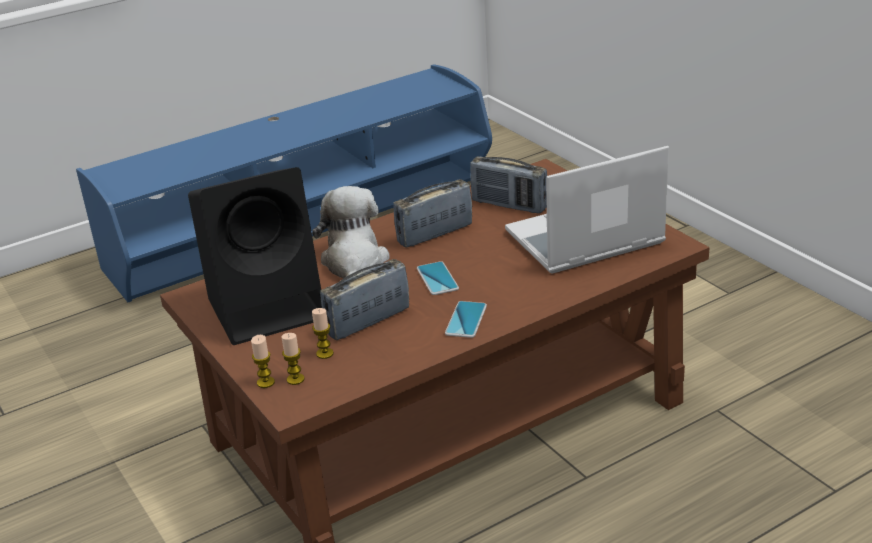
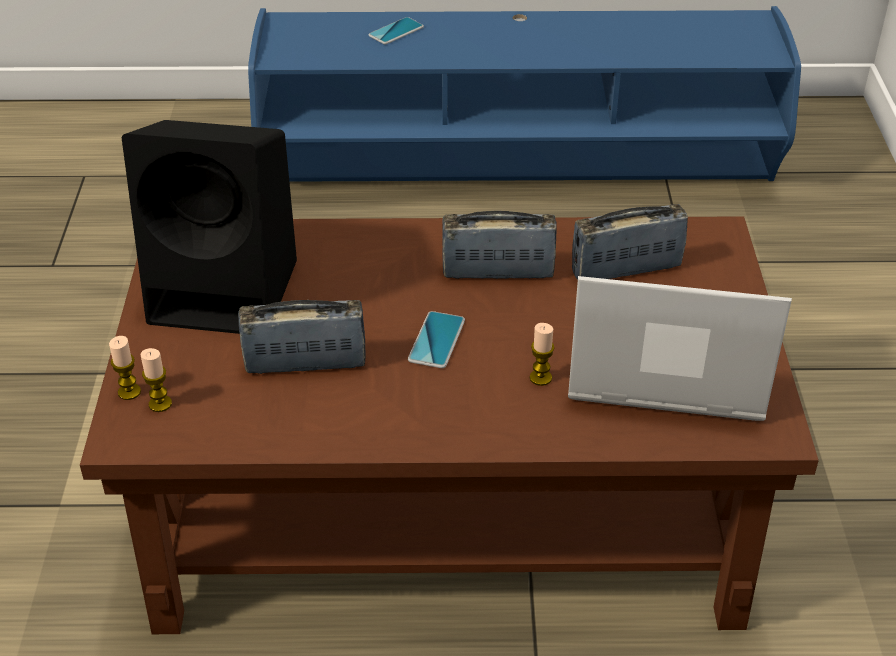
camera: 30 degrees right, 10 degrees up
(325, 353) = (221, 384): candle -> candle (540, 378)
(354, 263) = (370, 273): plush toy -> none
(466, 320) = (409, 417): phone -> phone (396, 31)
(509, 205) = (626, 269): radio -> radio turned 105 degrees clockwise

